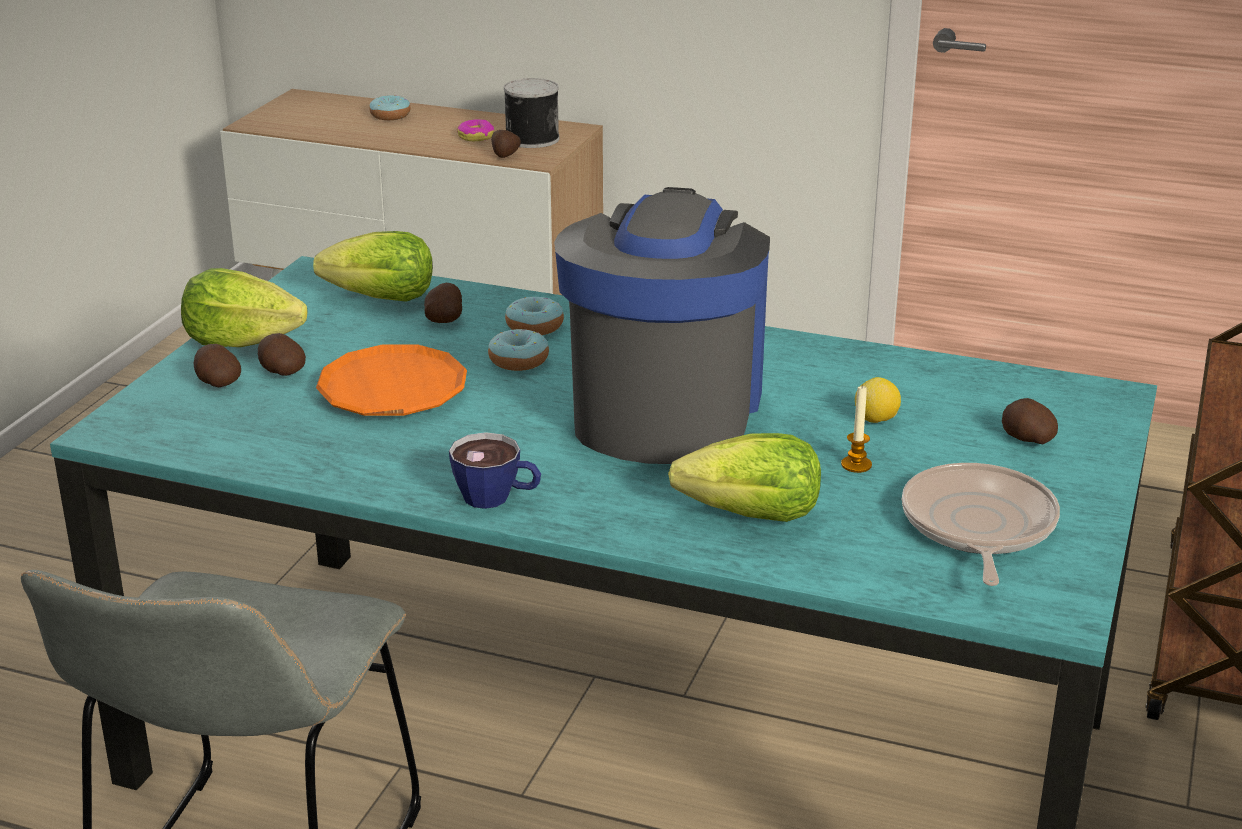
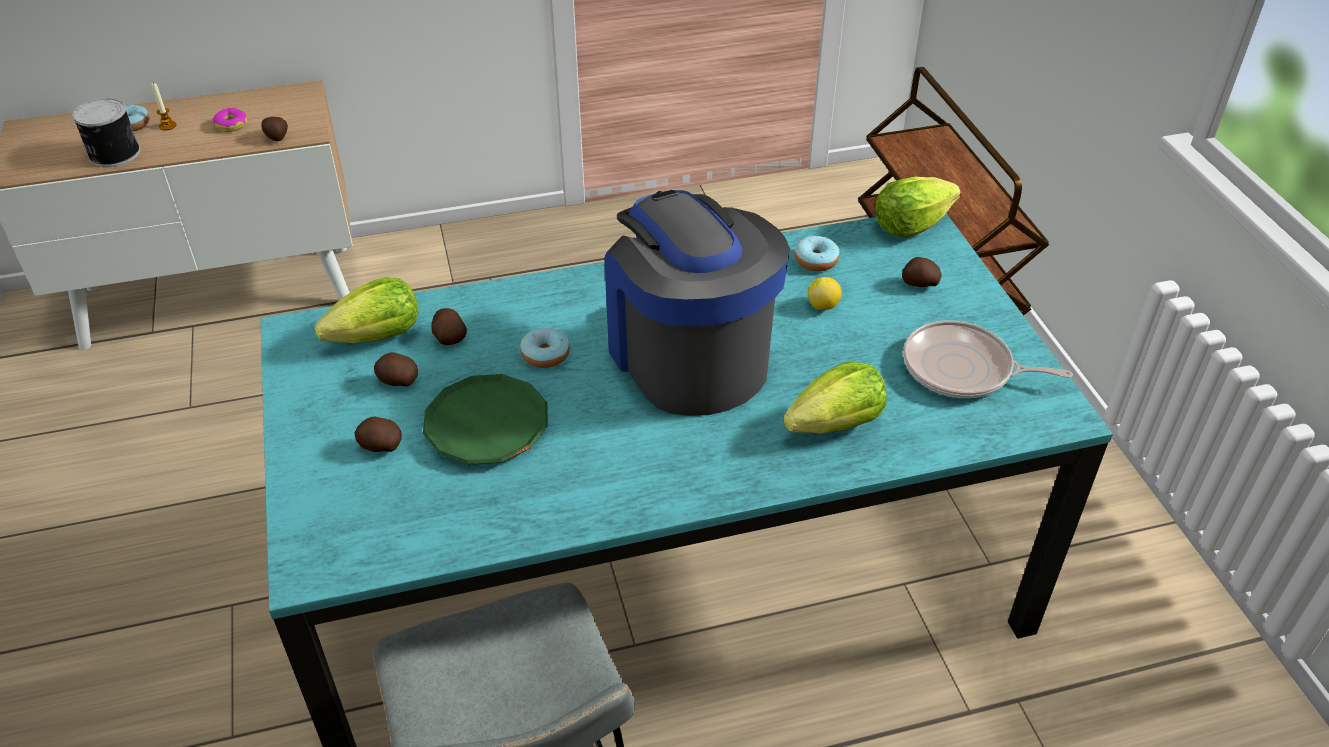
camera: 35 degrees left, 15 degrees up
(217, 383) = (341, 482): potato -> potato (397, 381)
(241, 342) = (312, 430): lettuce -> lettuce (910, 226)
(393, 391) = (487, 426): orange plate -> green plate
(497, 498) = (667, 491): cup -> none
(530, 139) = (279, 112): can -> can (113, 154)
(534, 327) = (522, 317): donut -> donut (815, 260)
(856, 465) = (850, 350): candle -> candle (167, 126)
(977, 527) = (963, 369): frying pan -> frying pan turned 45 degrees counterclockwise

